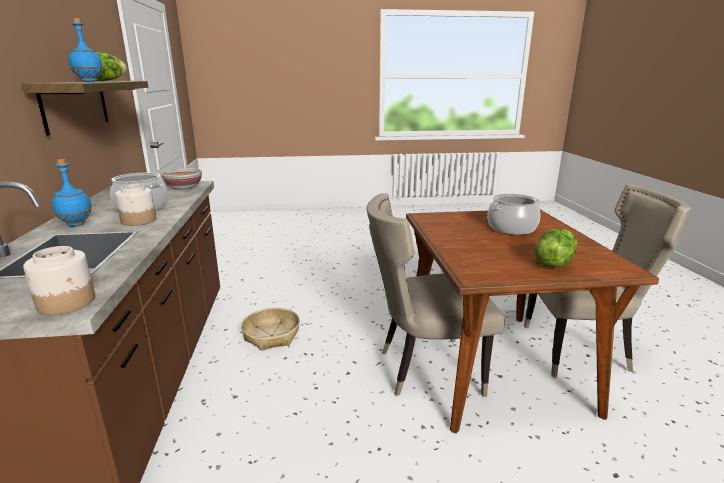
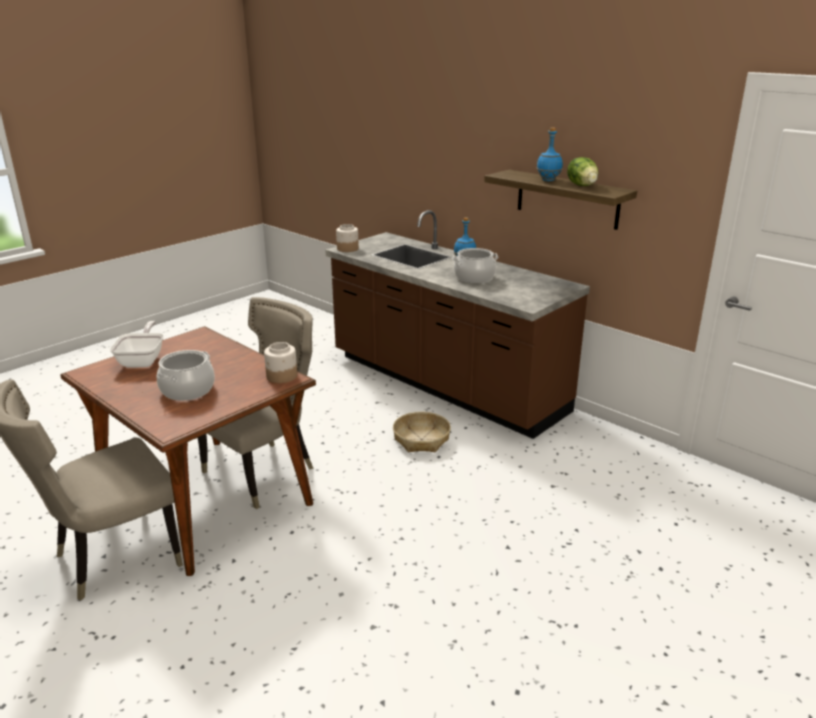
camera: 140 degrees right, 5 degrees up
(139, 220) = (440, 272): jar -> jar (281, 376)
(184, 187) = (519, 298): bowl -> none
(553, 263) = (143, 360): lettuce -> frying pan

